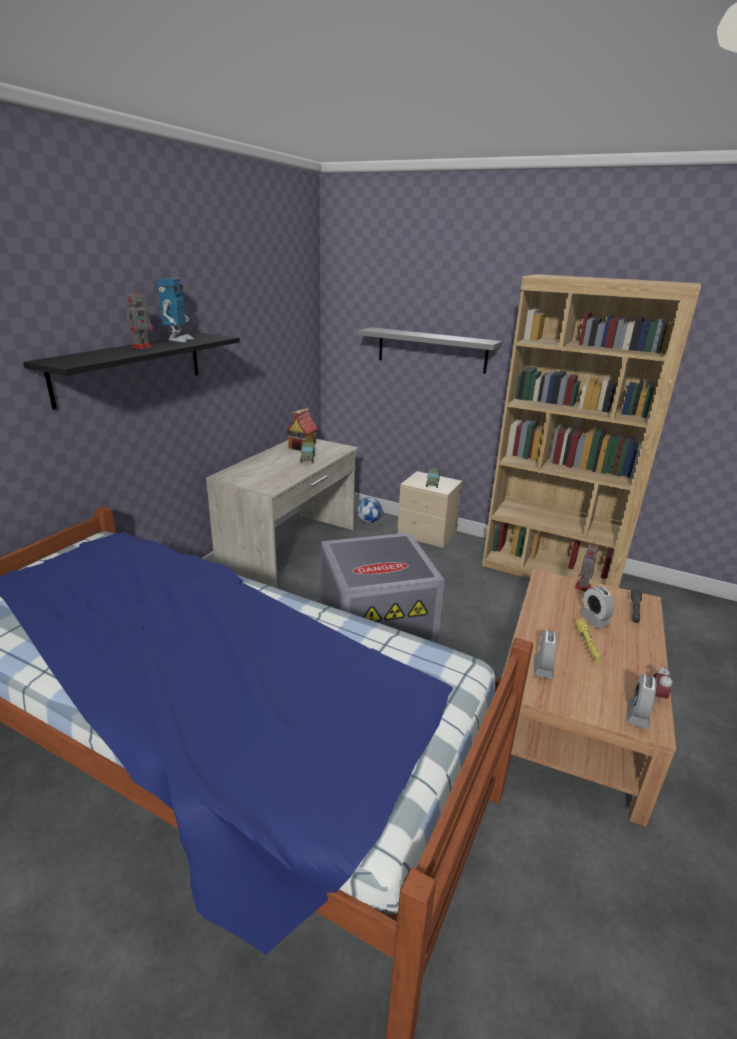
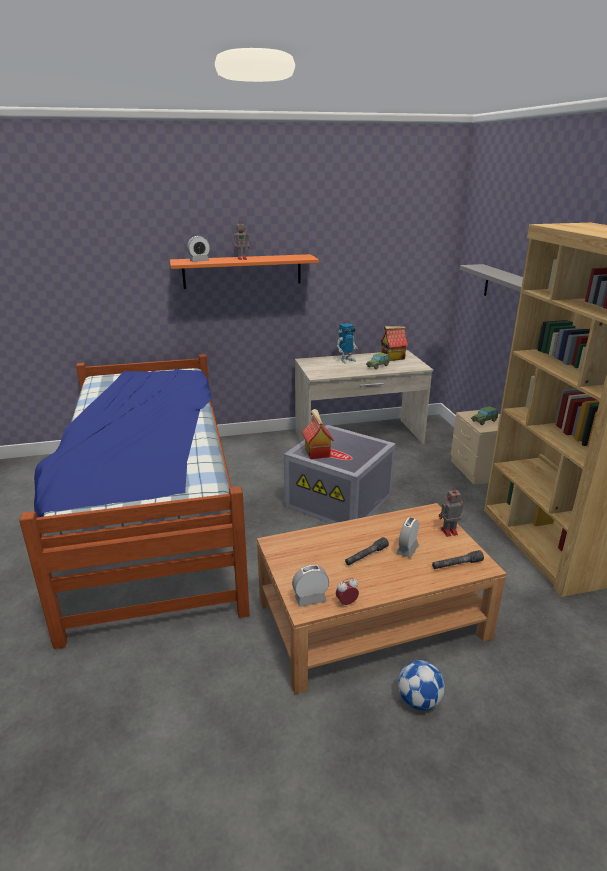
camera: 50 degrees right, 0 degrees up
(130, 367) = (242, 271): black shelf -> orange shelf
(178, 340) = (277, 256): toy robot -> toy robot (346, 360)
(368, 521) = (446, 443): football -> football (419, 700)
(368, 574) = (316, 452): none -> toy house
(543, 668) = (309, 546): alarm clock -> alarm clock (199, 261)
(587, 645) = (366, 556): yellow flashlight -> grey flashlight

